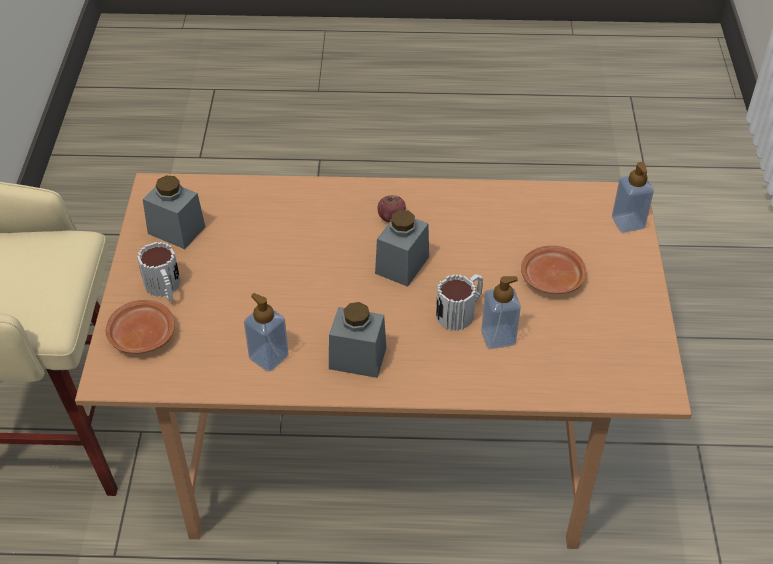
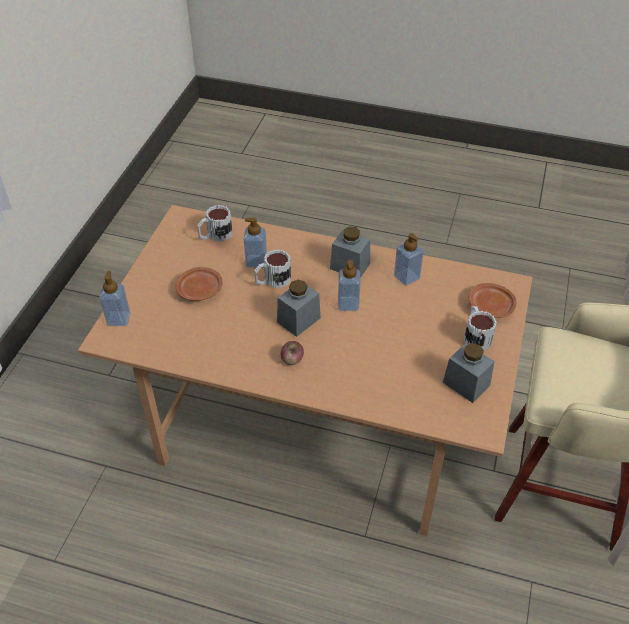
camera: 165 degrees left, 0 degrees up
(343, 299) = (348, 304): none -> soap dispenser
(583, 368) = (215, 235): none -> mug

